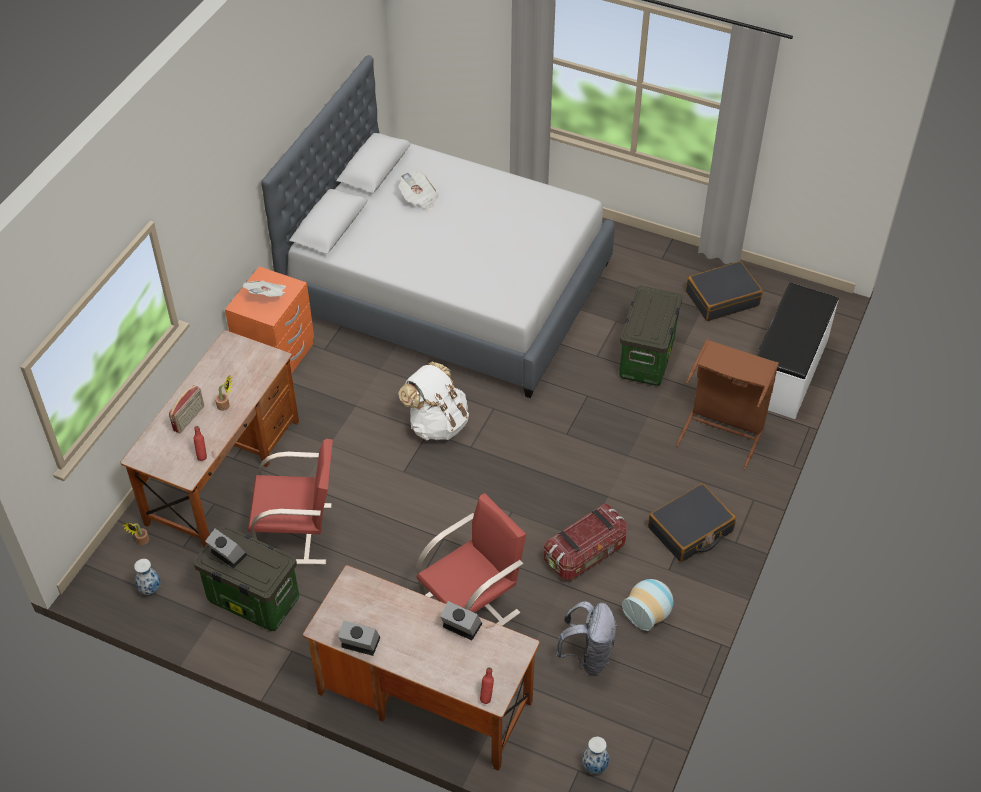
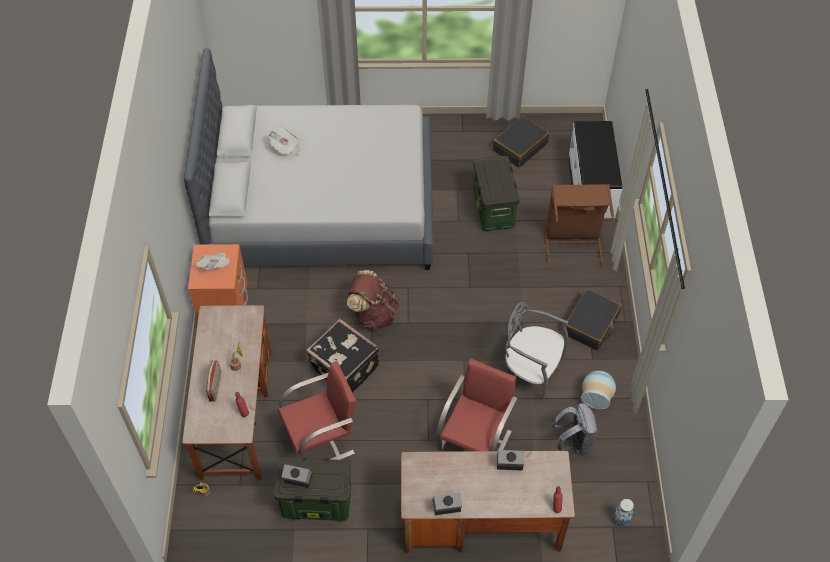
camera: 25 degrees left, 5 degrees up
(150, 589) = (234, 527): vase -> none
(368, 470) = (344, 369): none -> black suitcase
(437, 423) = (374, 314): white backpack -> brown backpack
(586, 553) = (531, 370): storage box -> grey chair

